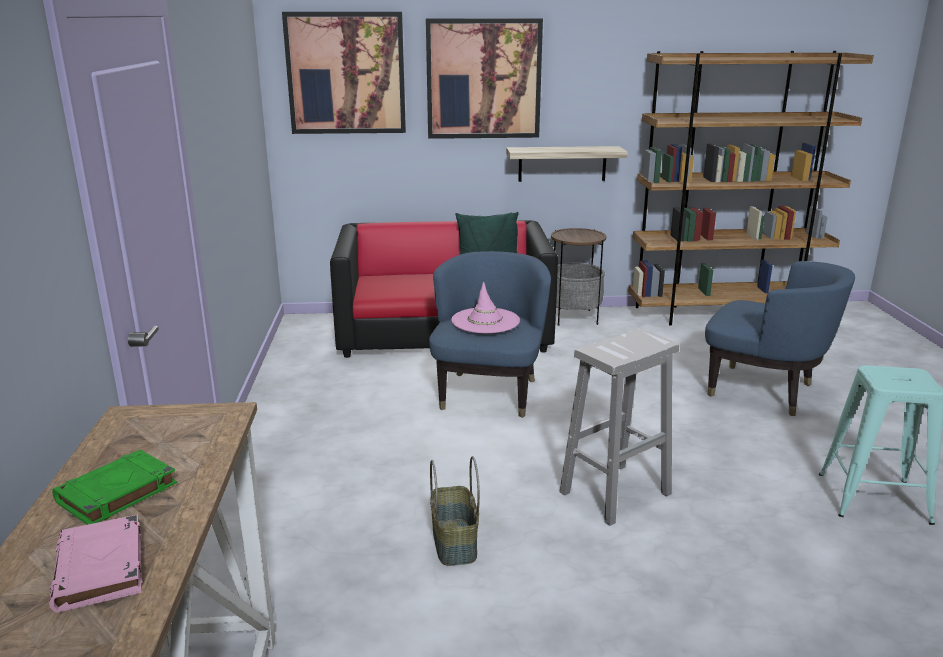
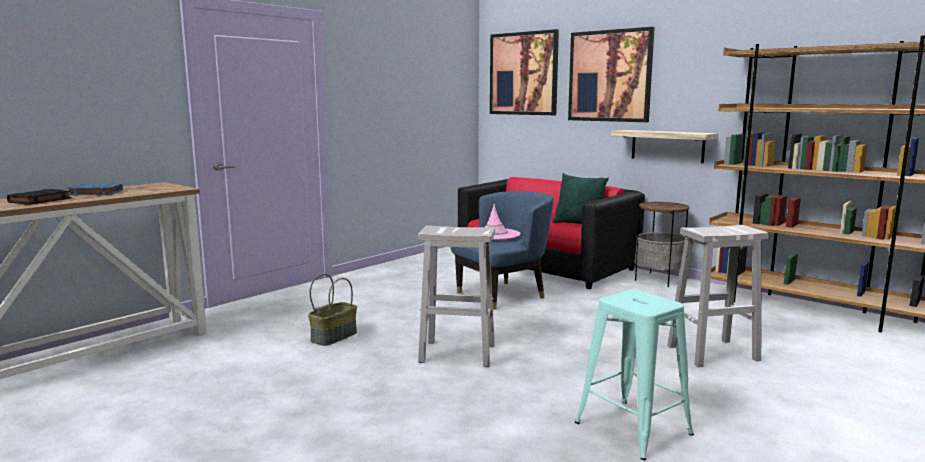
camera: 45 degrees right, 10 degrees down
(101, 569) = (40, 200): pink book -> black book
(116, 493) = (95, 193): green book -> blue book
(763, 390) = (711, 353): blue armchair -> white stool

